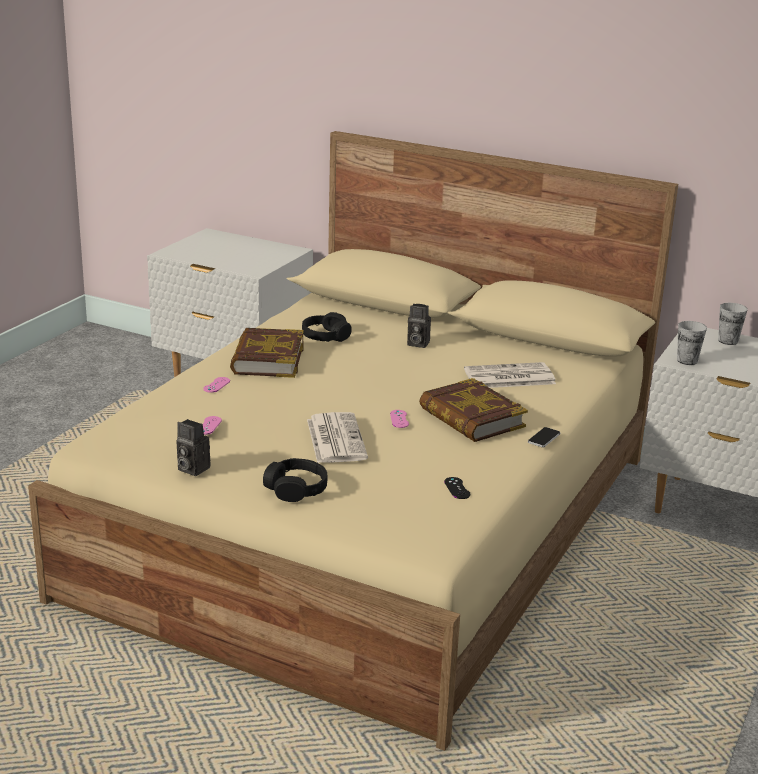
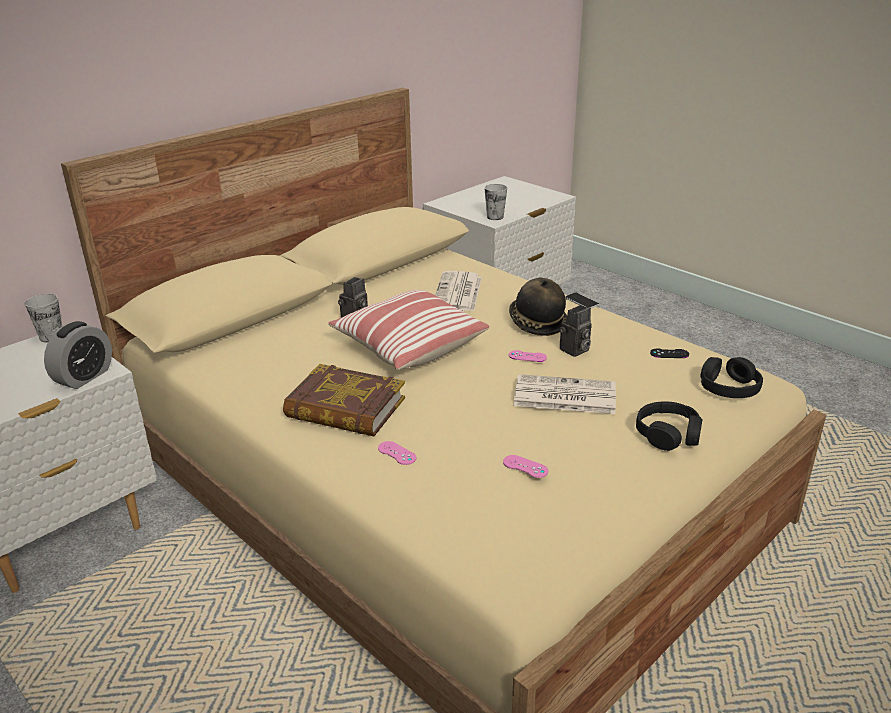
camera: 70 degrees left, 5 degrees up
(191, 468) = (616, 497): camera -> camera (574, 350)
(244, 269) = (84, 377): none -> alarm clock
(325, 336) = (301, 365): black headphones -> black headphones (728, 387)
(383, 369) = (408, 346): none -> pillow
(471, 418) = (536, 323): book -> hat
(728, 341) = (466, 198): cup -> cup (51, 337)

